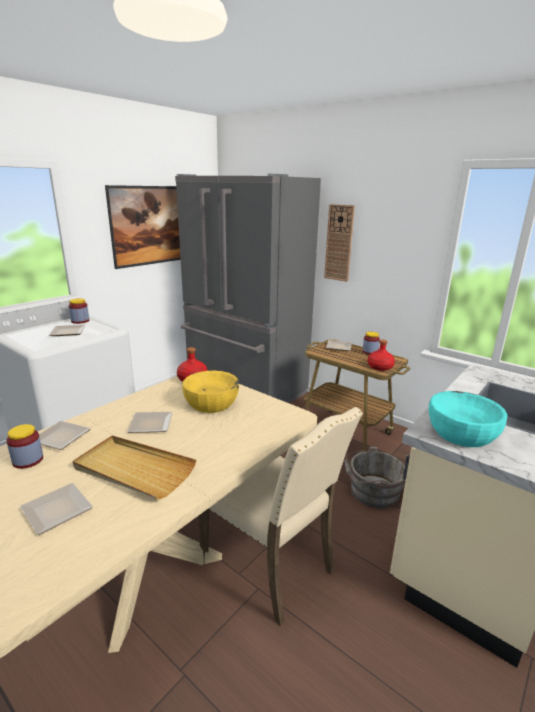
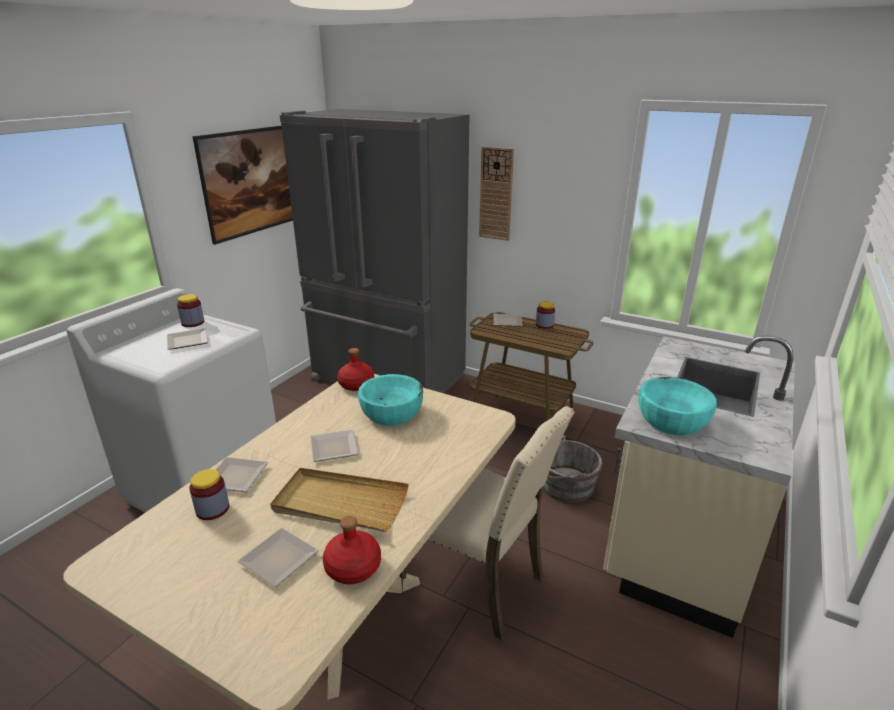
camera: 10 degrees left, 5 degrees up
(211, 403) = (391, 413): yellow bowl -> turquoise bowl
(380, 367) = (560, 344): red bottle -> red bottle (353, 567)

